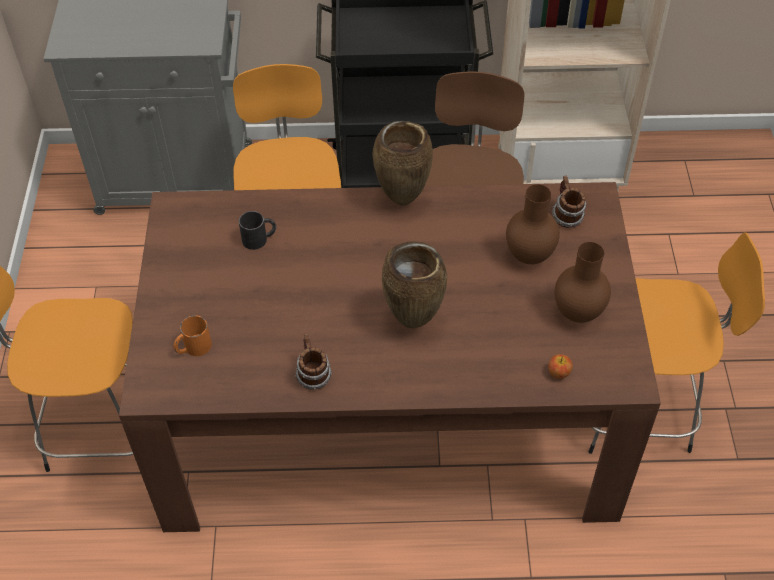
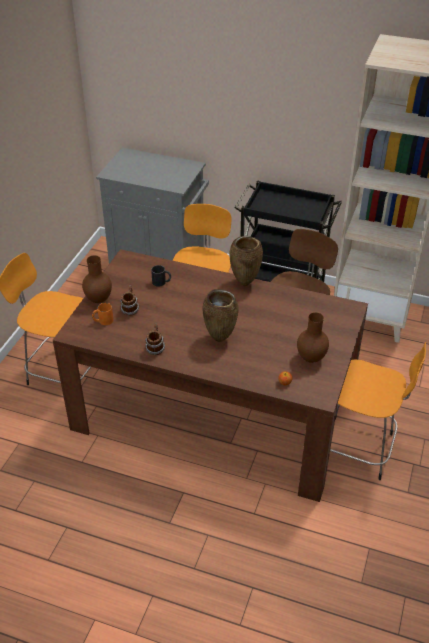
camera: 20 degrees right, 10 degrees down
(528, 256) = (298, 325): brown vase -> brown vase (98, 300)
(566, 216) = (330, 312): mug -> mug (130, 309)

